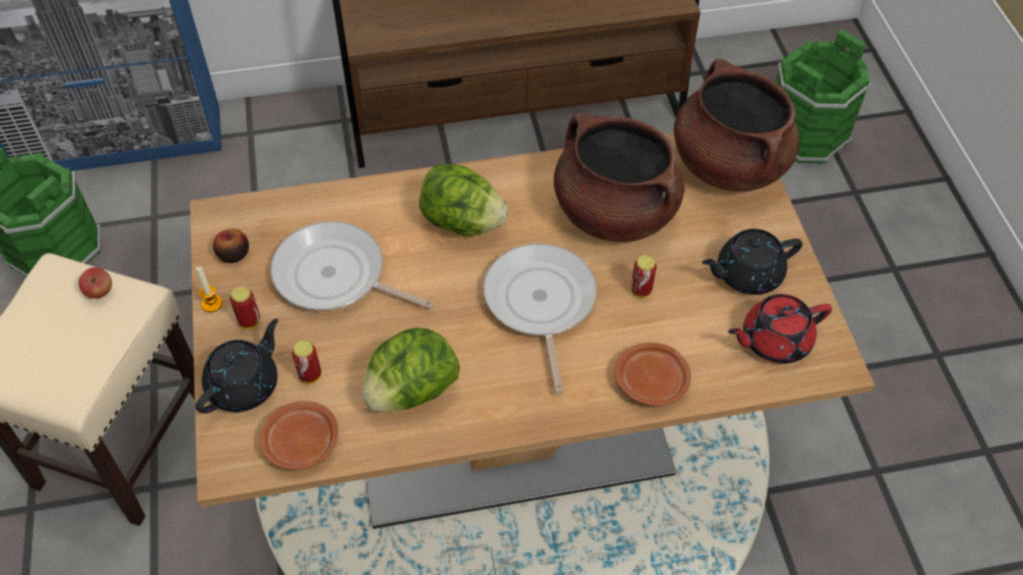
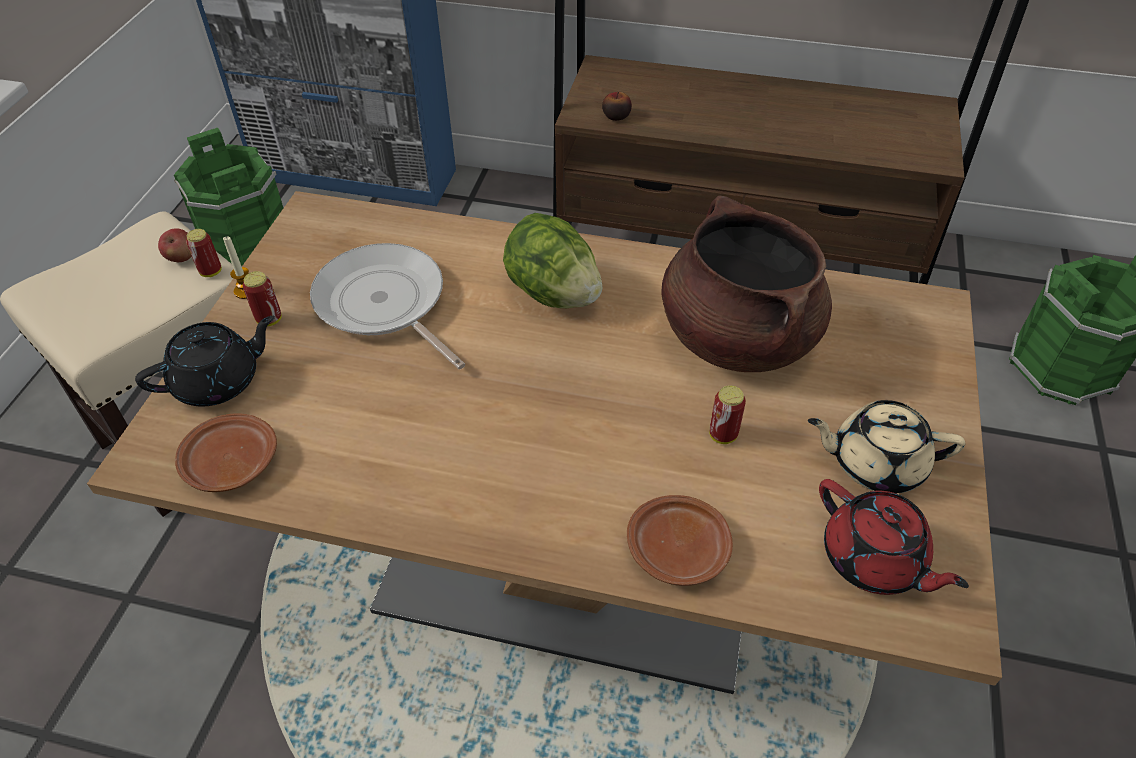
camera: 25 degrees right, 5 degrees down
(233, 254) = (300, 251): apple -> apple (616, 116)
(310, 375) = (290, 395): can -> can (211, 272)
(411, 391) = (384, 452): lettuce -> none
(540, 303) = (590, 407): frying pan -> none
(728, 164) = (911, 327): brown cooking pot -> none
(747, 274) = (875, 463): black teapot -> beige teapot
(774, 340) = (873, 559): red teapot -> red teapot turned 135 degrees counterclockwise

